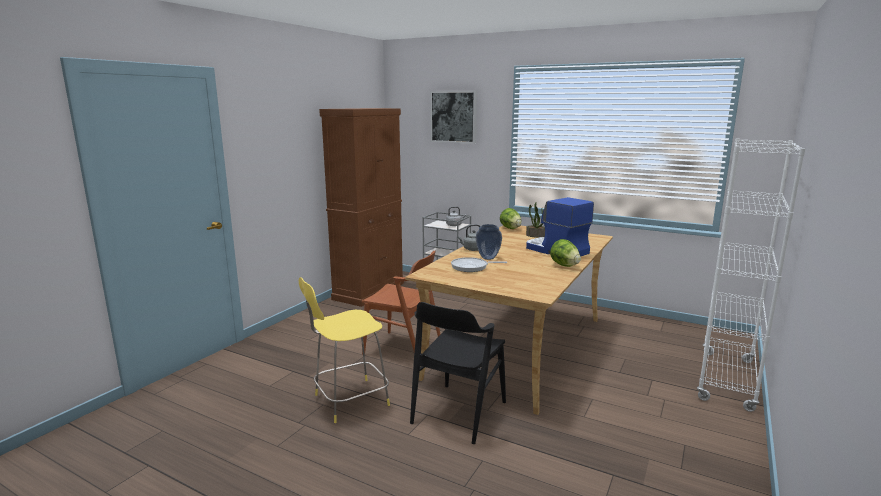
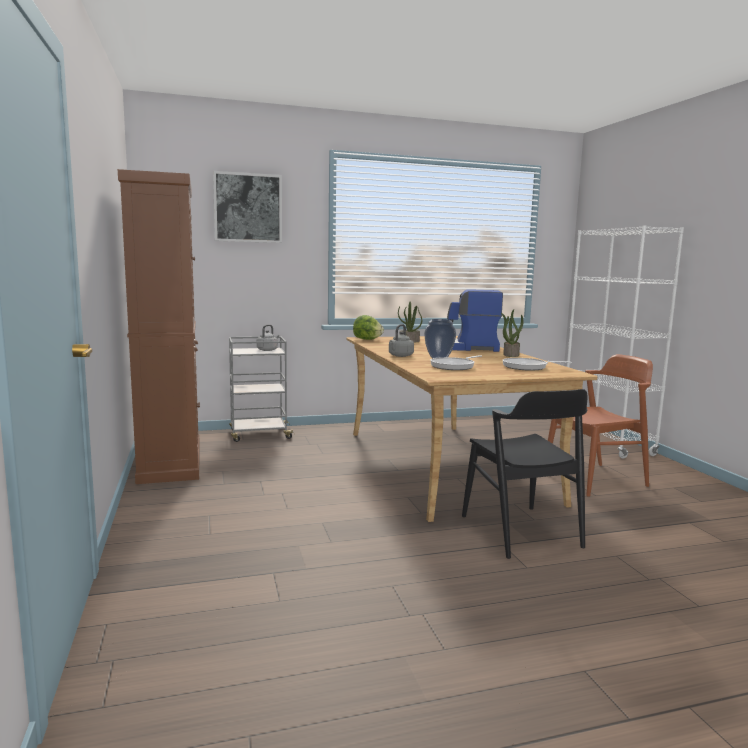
camera: 45 degrees left, 5 degrees down
(348, 401) = (410, 569): yellow stool -> none
(403, 348) = (347, 501): brown chair -> brown chair (595, 479)
(525, 280) = (527, 367): none -> frying pan
(564, 265) = (510, 355): lettuce -> potted plant

